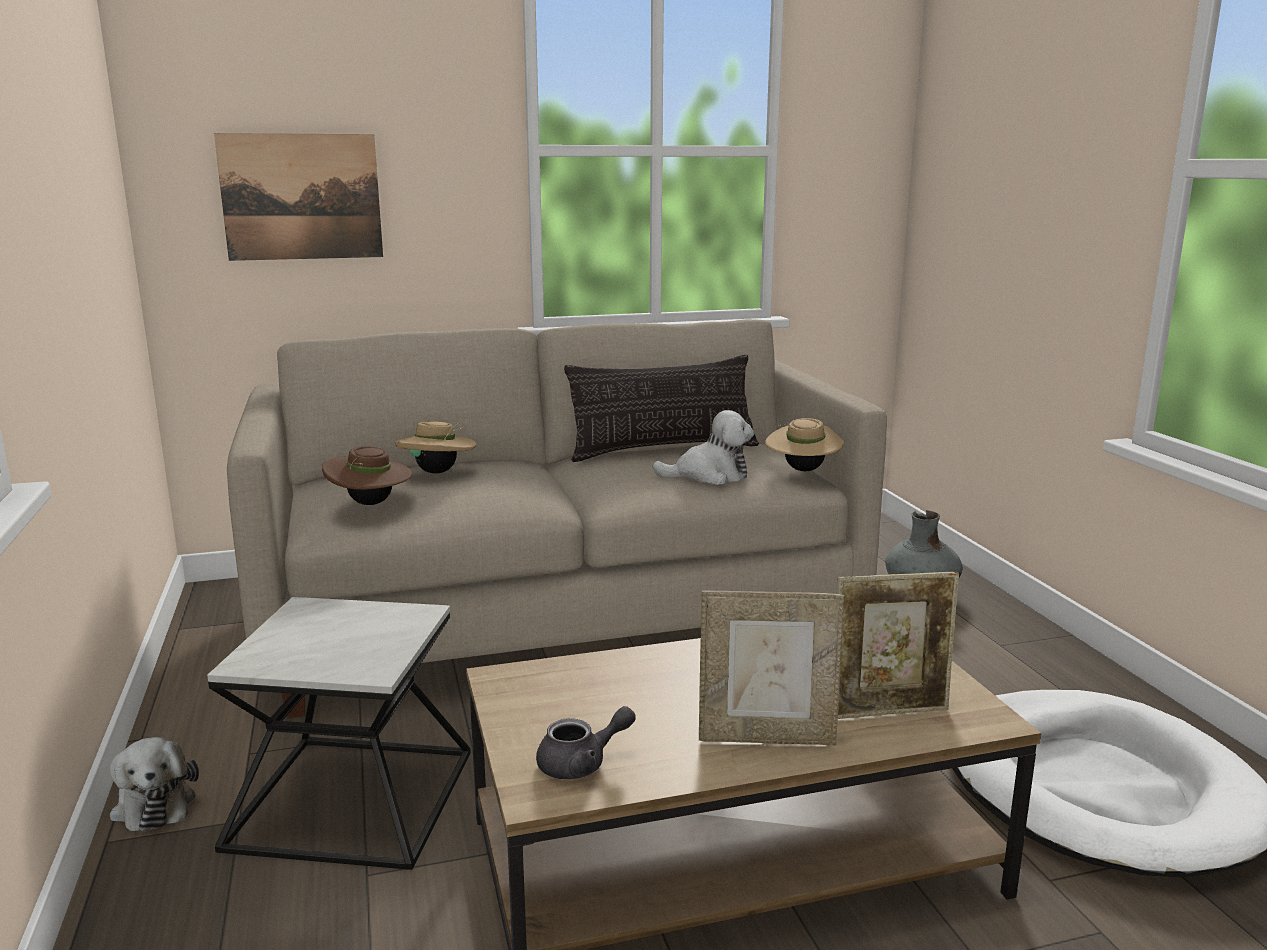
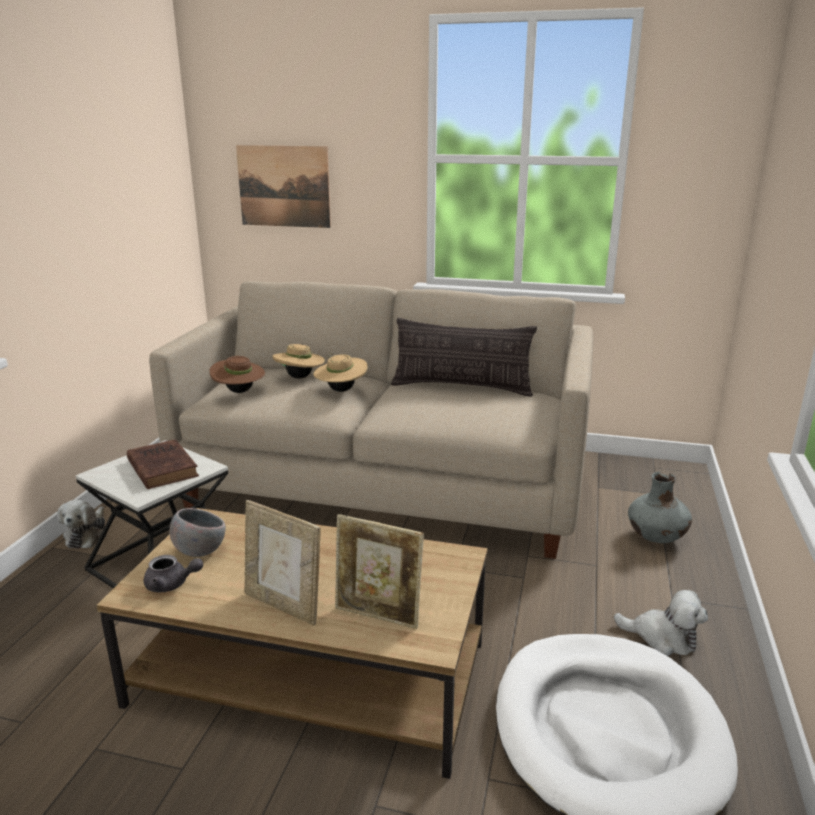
camera: 30 degrees right, 5 degrees up
(348, 630) = (162, 467): none -> brown book
(558, 716) = (199, 552): none -> grey bowl
(709, 475) = (458, 413): plush toy -> plush toy (662, 637)
(802, 470) = (531, 423): beige hat -> beige hat (341, 390)

